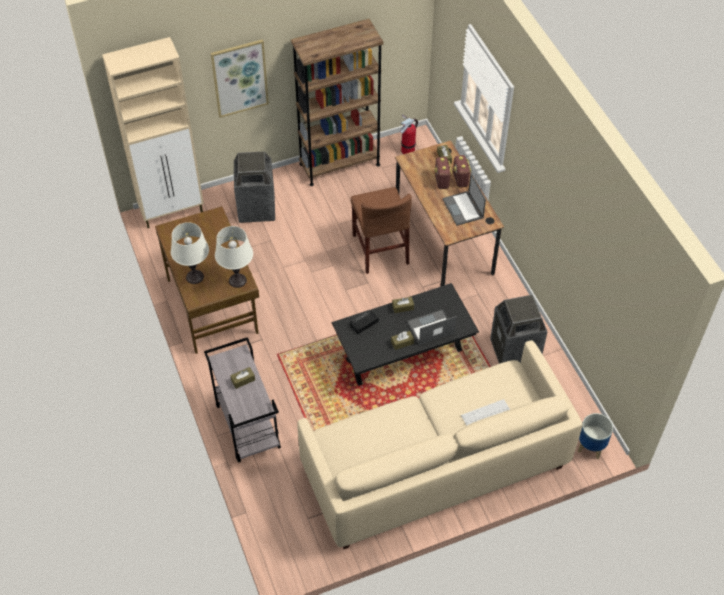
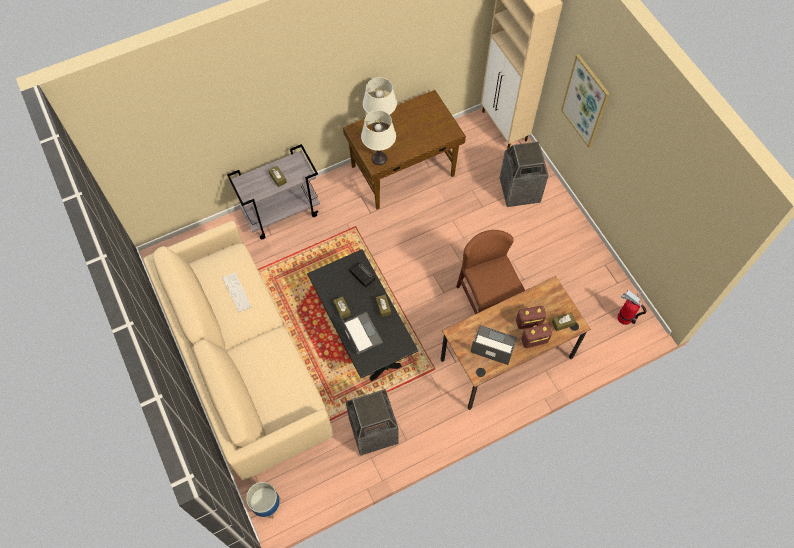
camera: 85 degrees right, 10 degrees up
(339, 164) = (590, 255): brown bookcase -> none
(380, 249) = (486, 300): brown chair -> brown chair turned 90 degrees clockwise
(463, 209) = (493, 345): laptop -> laptop turned 45 degrees clockwise
(485, 413) = (258, 382): keyboard -> keyboard (237, 292)

